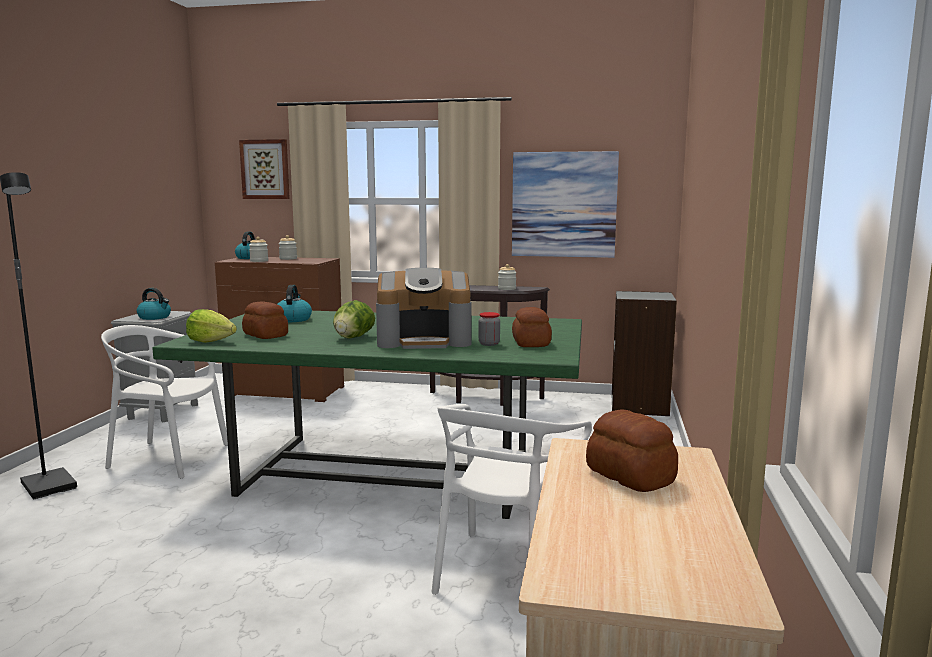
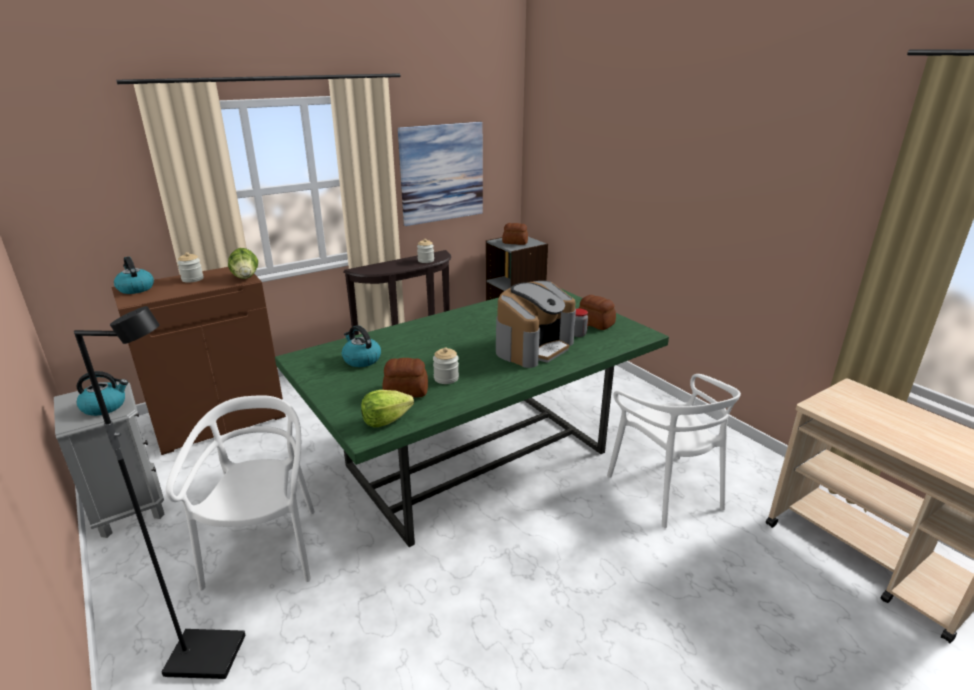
camera: 45 degrees left, 15 degrees up
(169, 458) = (266, 549): white chair -> white chair turned 120 degrees clockwise
(259, 261) = (174, 293): jar -> jar (446, 378)
(265, 169) = (102, 168): picture -> none
(353, 337) = (480, 364): lettuce -> lettuce (246, 277)
(630, 475) = (874, 414): bread -> bread (515, 242)

